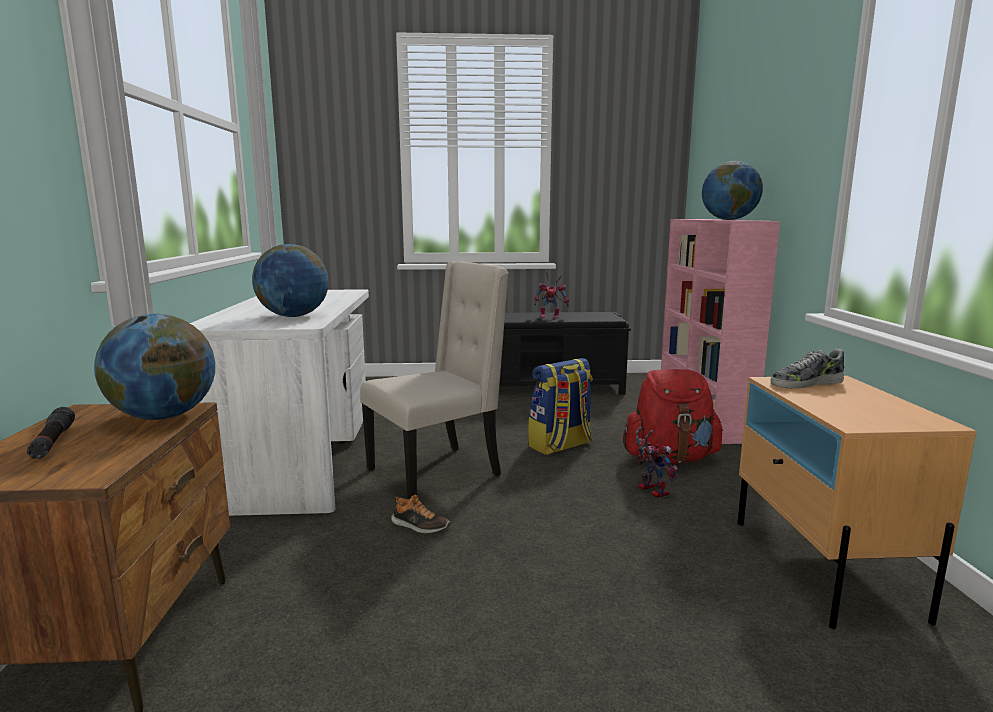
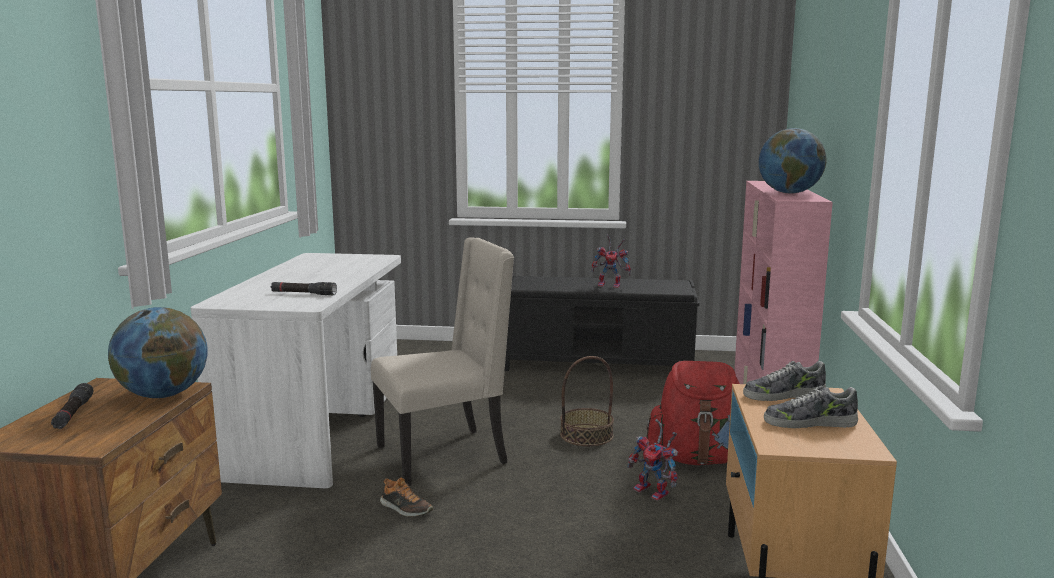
camera: 10 degrees right, 0 degrees up
(293, 316) = (303, 294): globe -> black flashlight
(560, 446) = (586, 435): backpack -> basket
(649, 490) = (655, 492): toy robot -> toy robot turned 150 degrees clockwise
(857, 403) = (809, 422): none -> shoe

